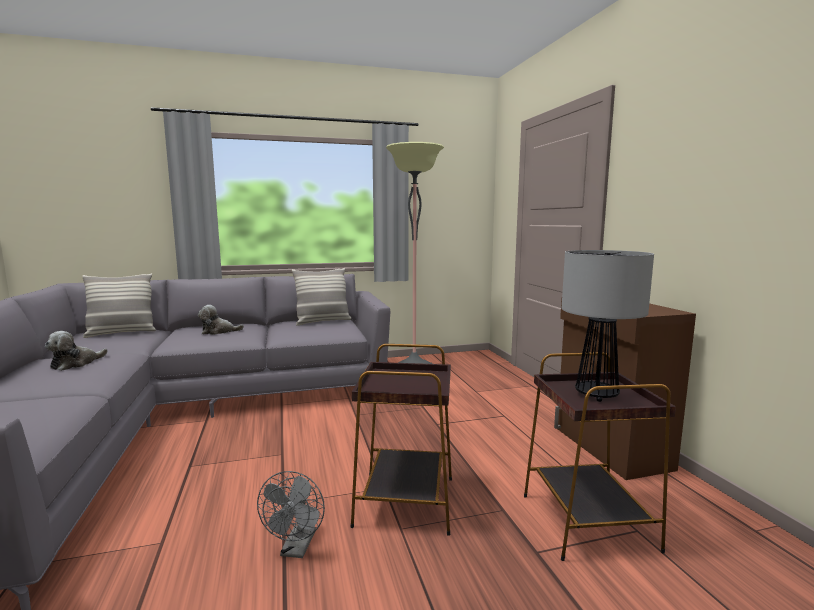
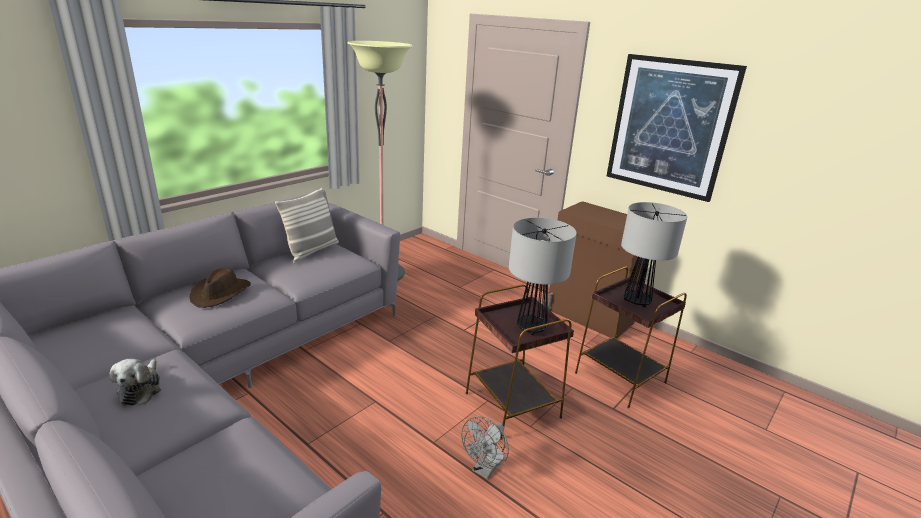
camera: 35 degrees left, 15 degrees up
(121, 333) = (88, 325): pillow -> none
(218, 331) = (220, 293): plush toy -> brown hat
(296, 549) = (485, 469): grey fan -> grey fan turned 60 degrees clockwise
(408, 387) = (530, 327): none -> table lamp
(705, 176) = (669, 127): none -> picture

